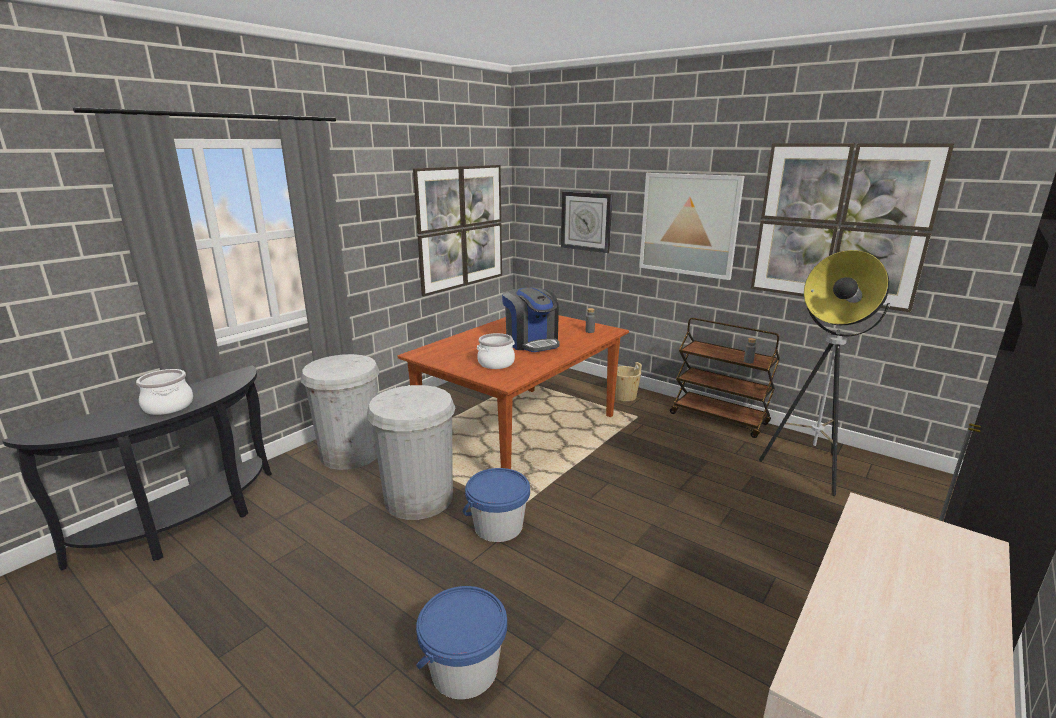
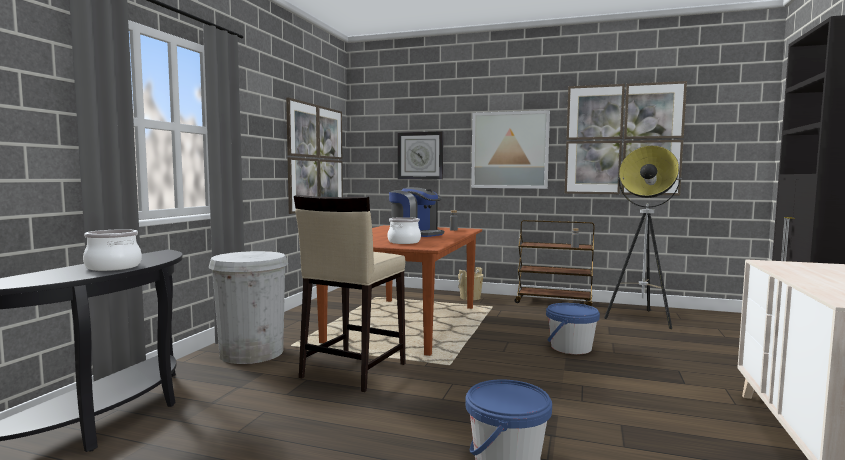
camera: 20 degrees left, 15 degrees down
(418, 499) = (352, 370): white trash can -> beige stool
(498, 526) = (444, 376): blue bucket -> blue bucket (571, 347)

